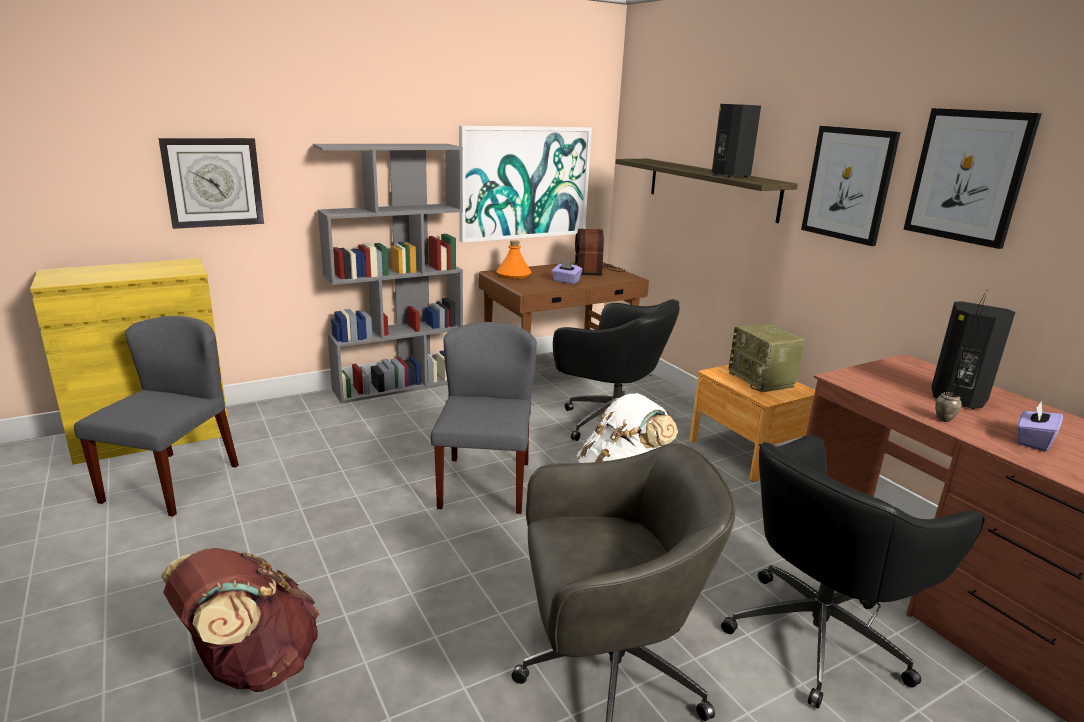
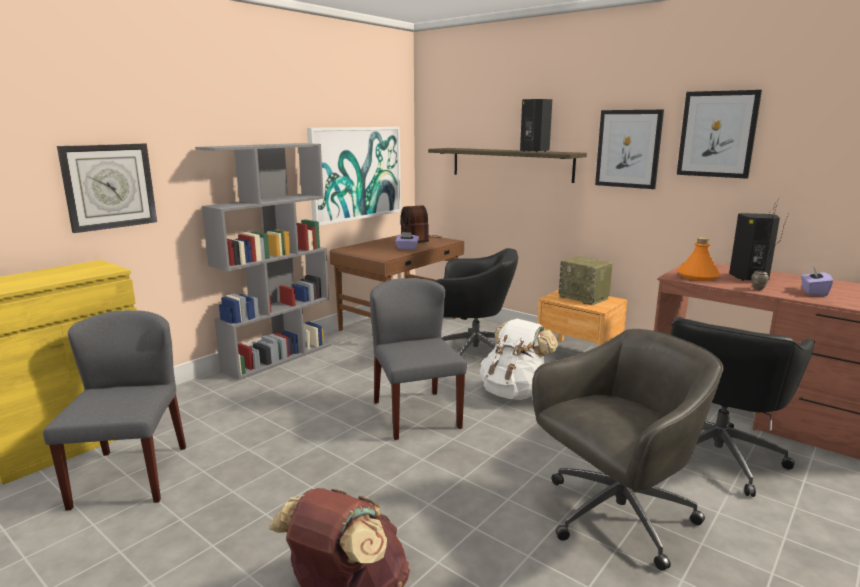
camera: 20 degrees left, 5 degrees down
(513, 275) = (361, 249): orange bottle -> orange bottle (697, 276)

